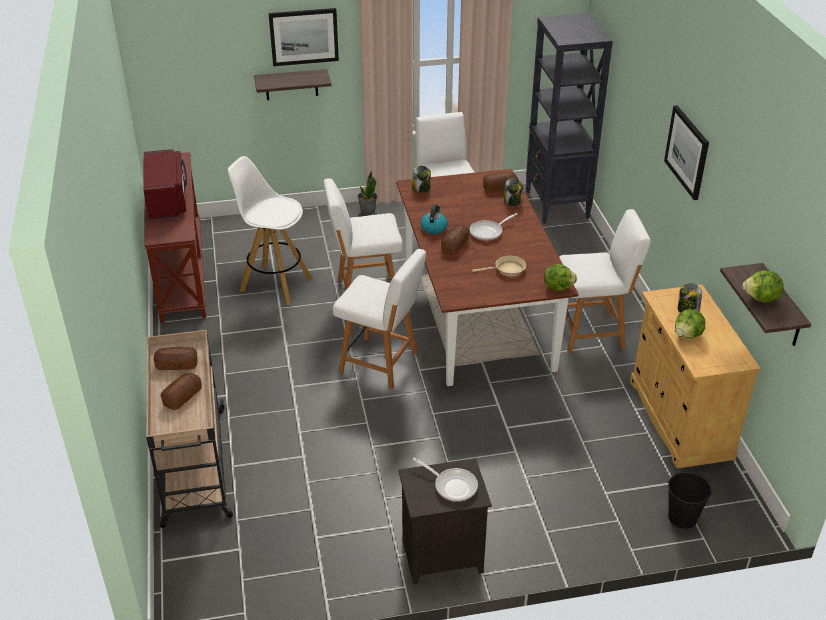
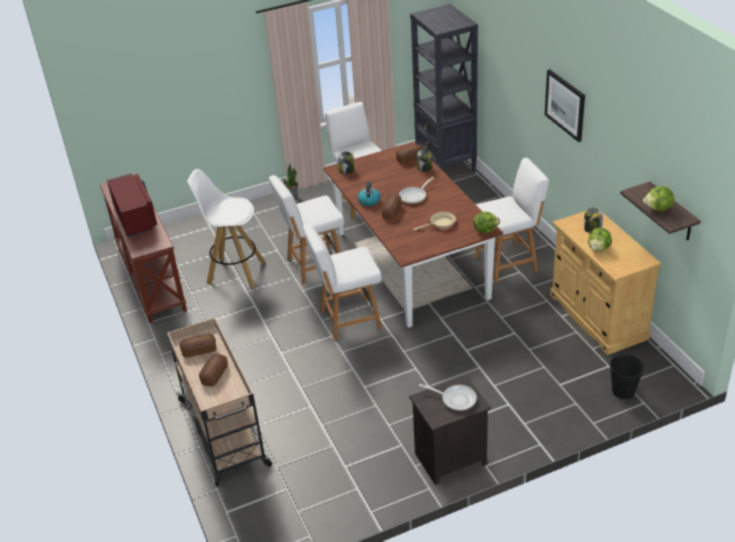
camera: 10 degrees left, 0 degrees up
(291, 84) = (215, 102): shelf -> none
(304, 36) = (221, 59): picture -> none
(381, 363) = (348, 320): white chair -> white chair turned 150 degrees clockwise

